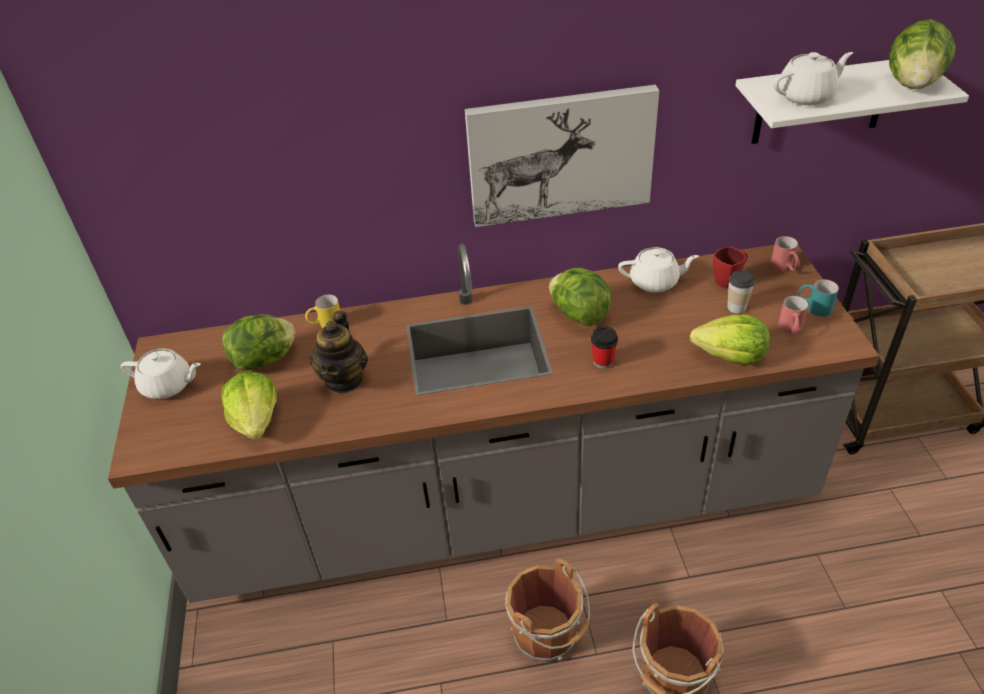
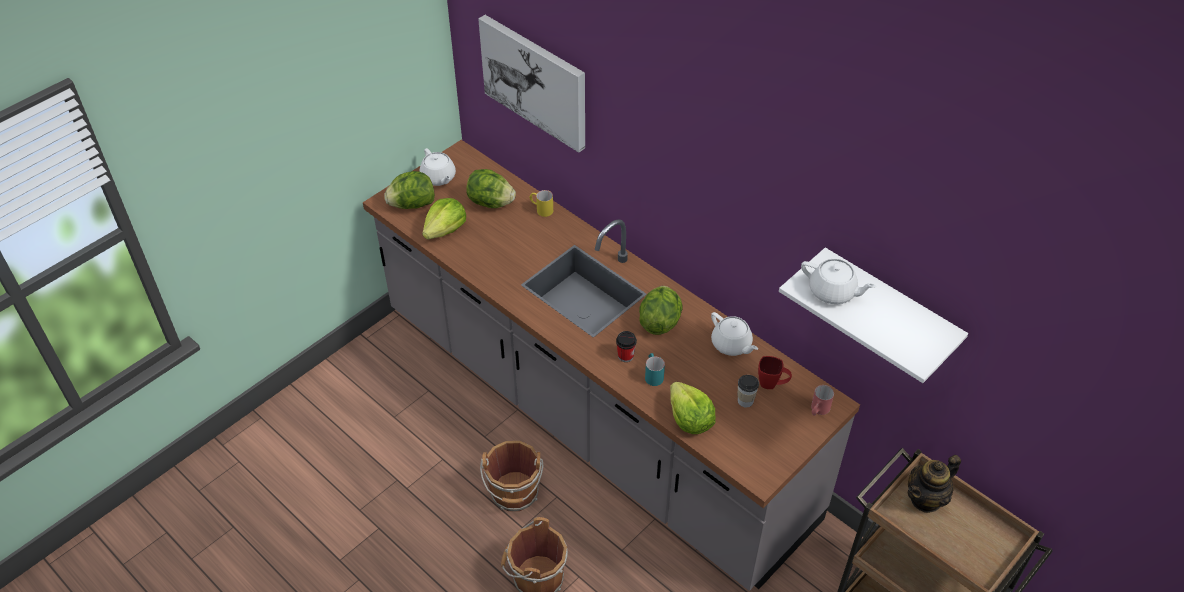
camera: 50 degrees right, 5 degrees up
(344, 379) = (505, 246): teapot -> teapot (926, 499)
(560, 155) = (705, 211): picture -> picture (535, 81)
(790, 330) = (746, 441): red mug -> none
(813, 307) = (785, 445): turquoise mug -> turquoise mug (653, 374)
(913, 84) = (911, 343): lettuce -> lettuce (412, 205)

